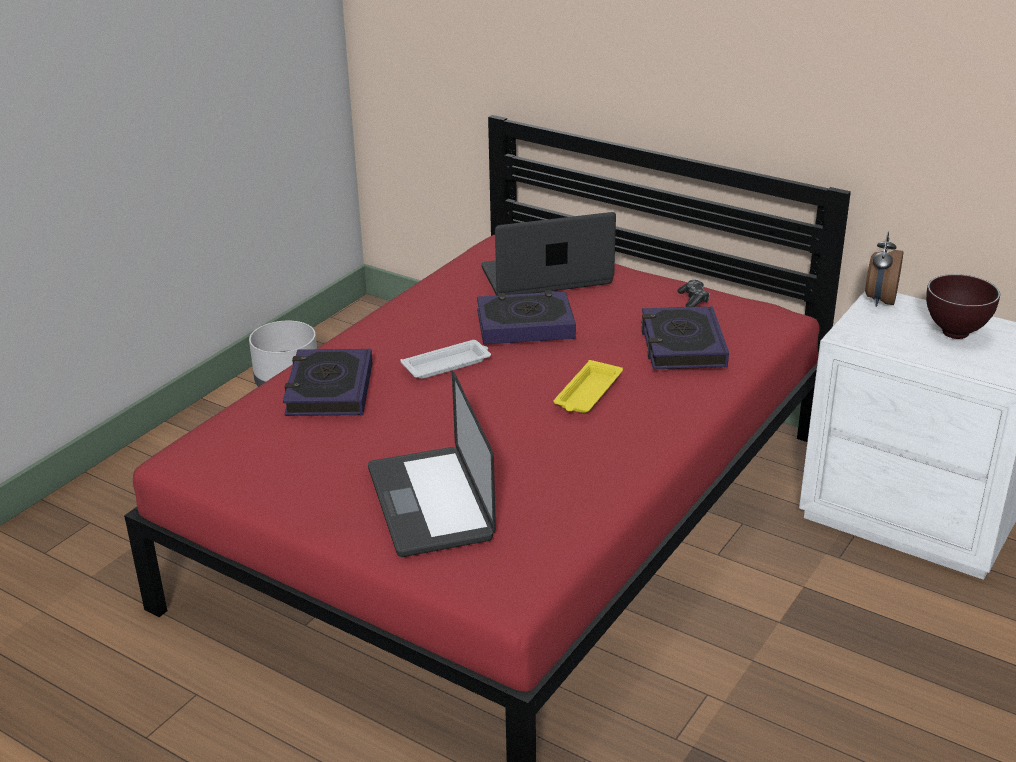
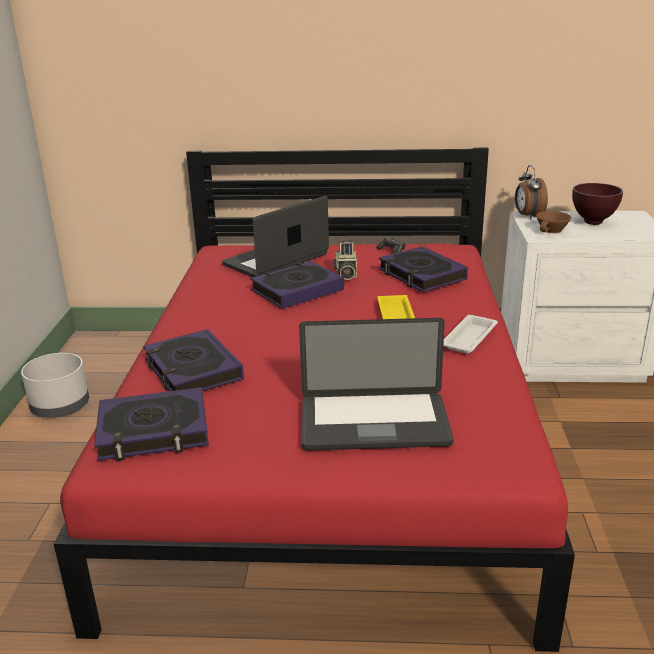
camera: 30 degrees left, 5 degrees down
(239, 442) = (153, 431): none -> book
(430, 503) = (374, 423): laptop -> laptop turned 45 degrees counterclockwise
(448, 364) = (270, 327): white tray -> white tray (470, 338)
(601, 319) = (345, 274): none -> camera
(880, 331) = (552, 230): none -> brown cup

